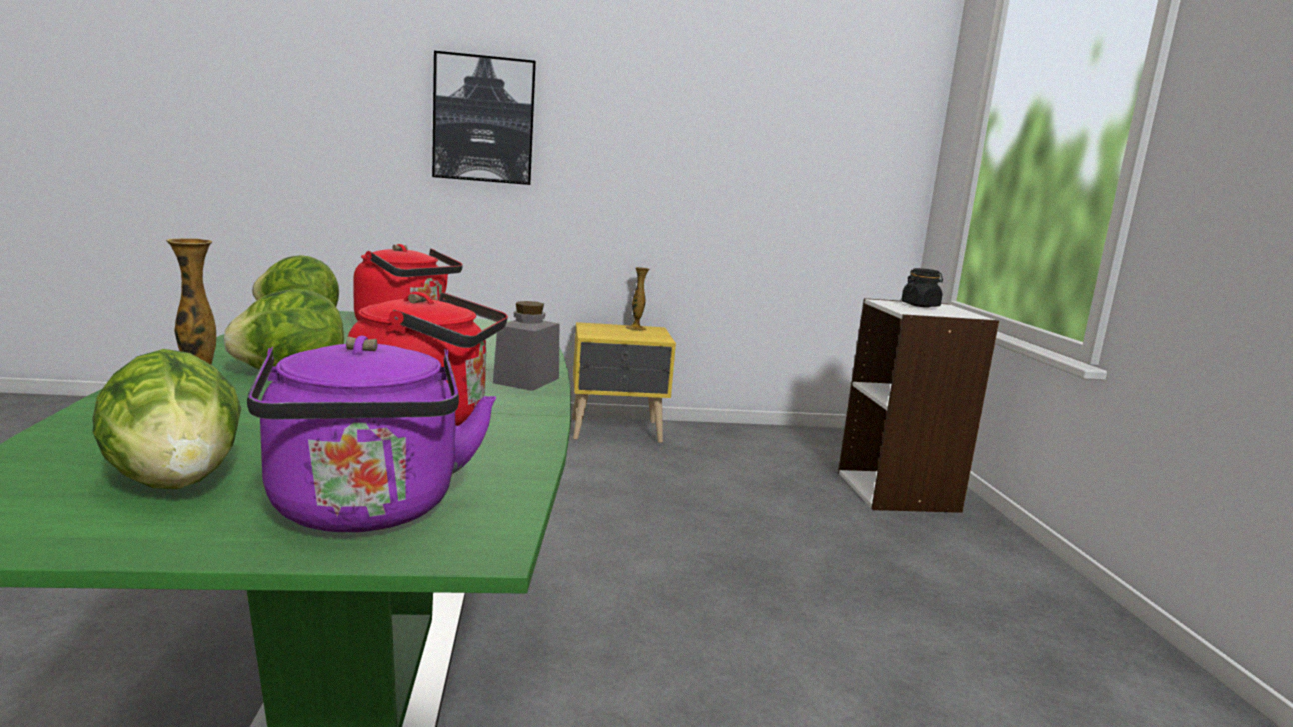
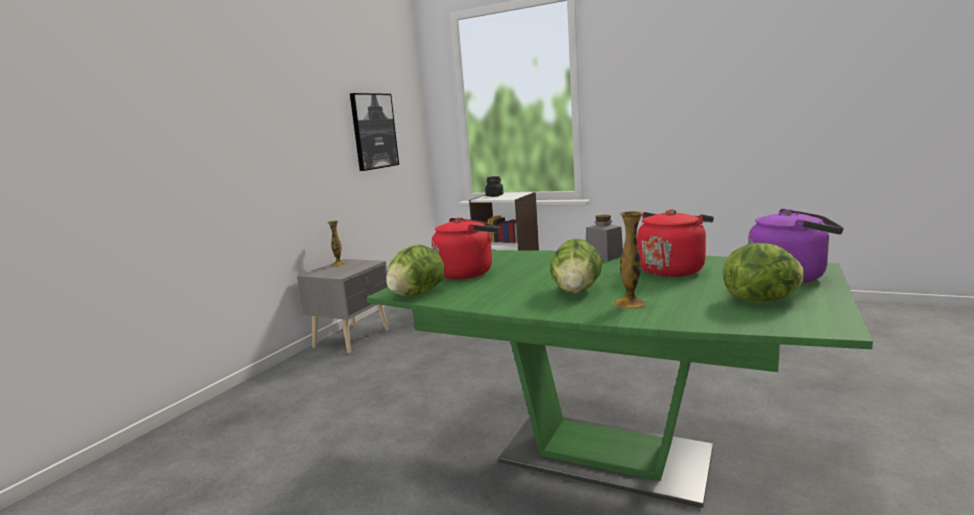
camera: 55 degrees left, 0 degrees up
(484, 120) = (199, 132): picture -> picture (373, 131)
(617, 431) = (354, 338): yellow nightstand -> grey nightstand

